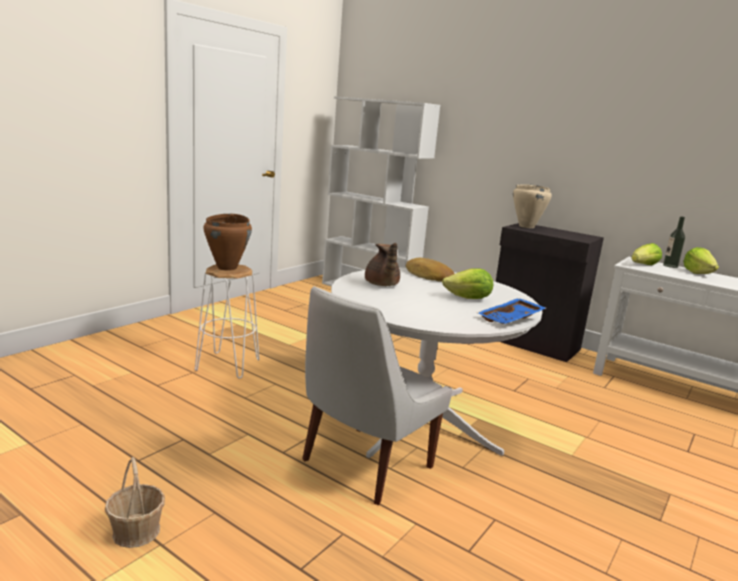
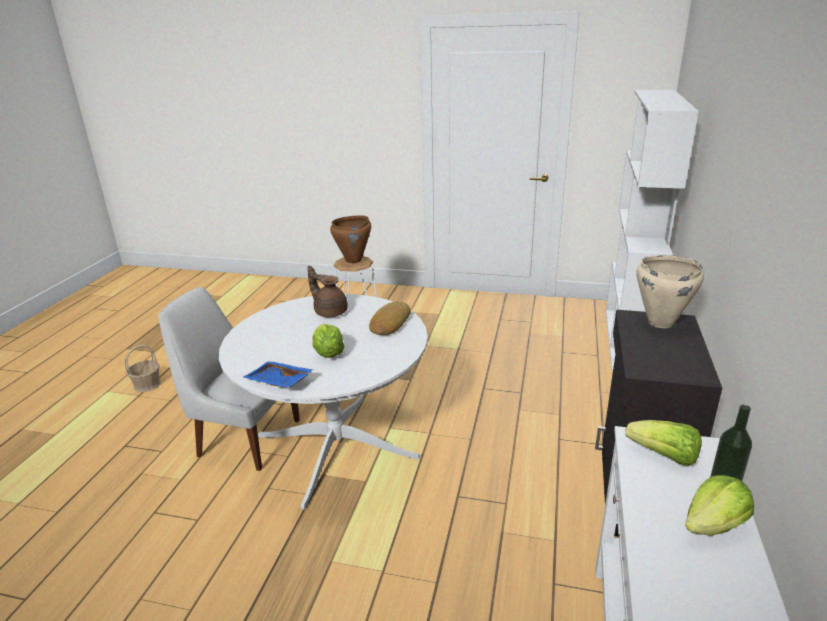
camera: 70 degrees right, 10 degrees up
(381, 284) = (330, 311): brown teapot -> brown teapot turned 75 degrees clockwise

